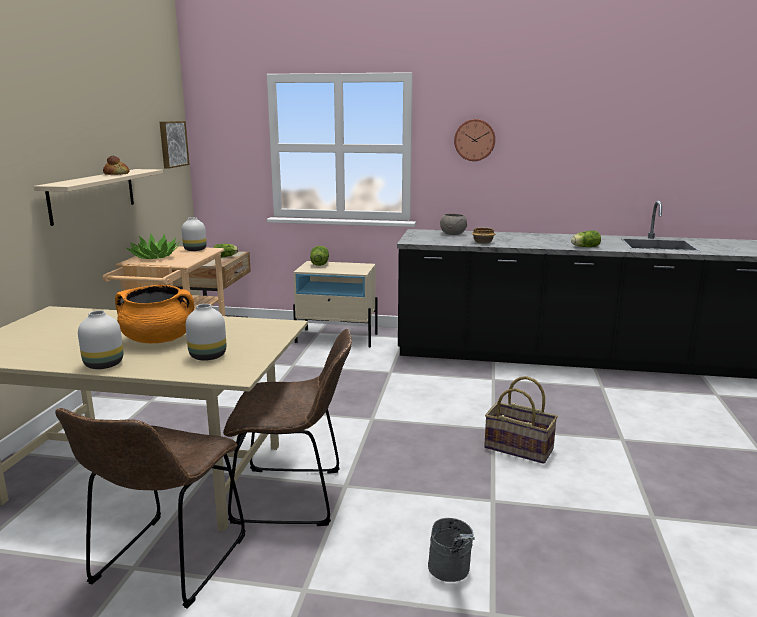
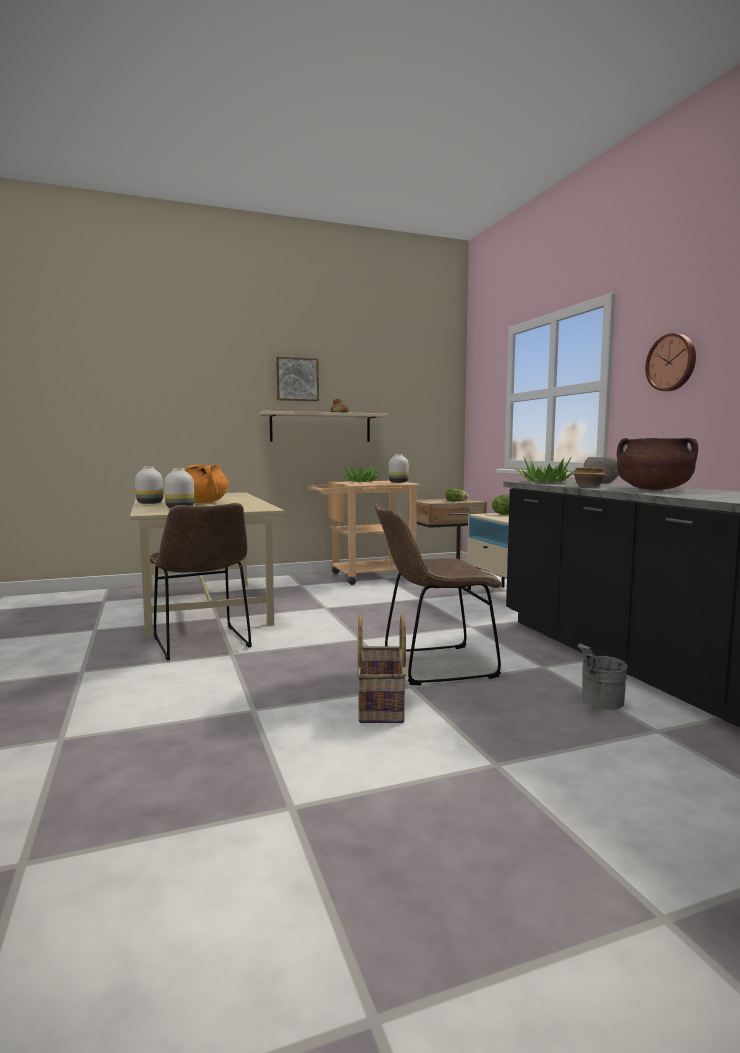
camera: 60 degrees right, 10 degrees down
(166, 565) = (100, 635): brown chair -> brown chair (432, 665)
(172, 144) = (438, 400): picture -> picture (297, 379)
(423, 239) = (545, 482): none -> potted plant
(451, 573) = (118, 713): grey bucket -> grey bucket (599, 704)
(525, 240) = (653, 489): none -> brown cooking pot
(584, 247) = (694, 496): lettuce -> none

